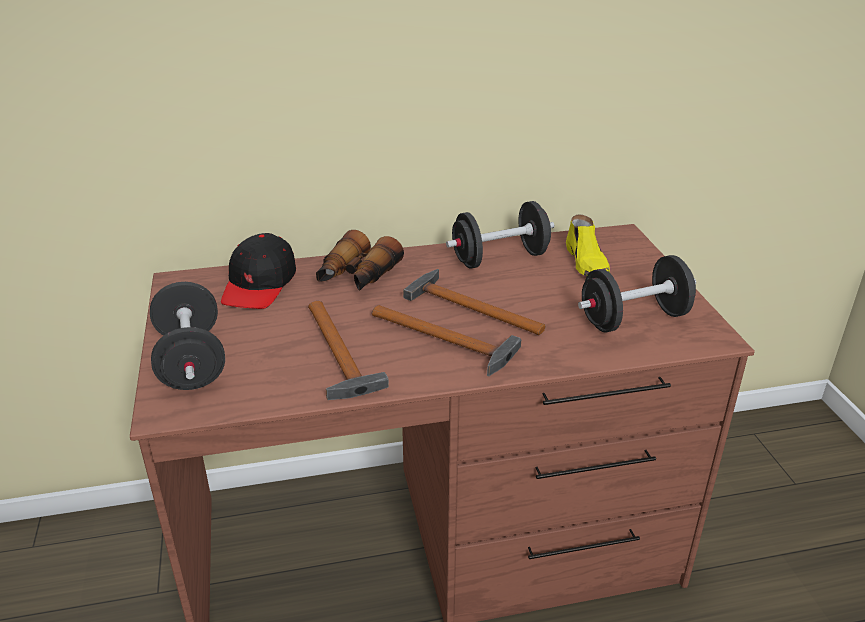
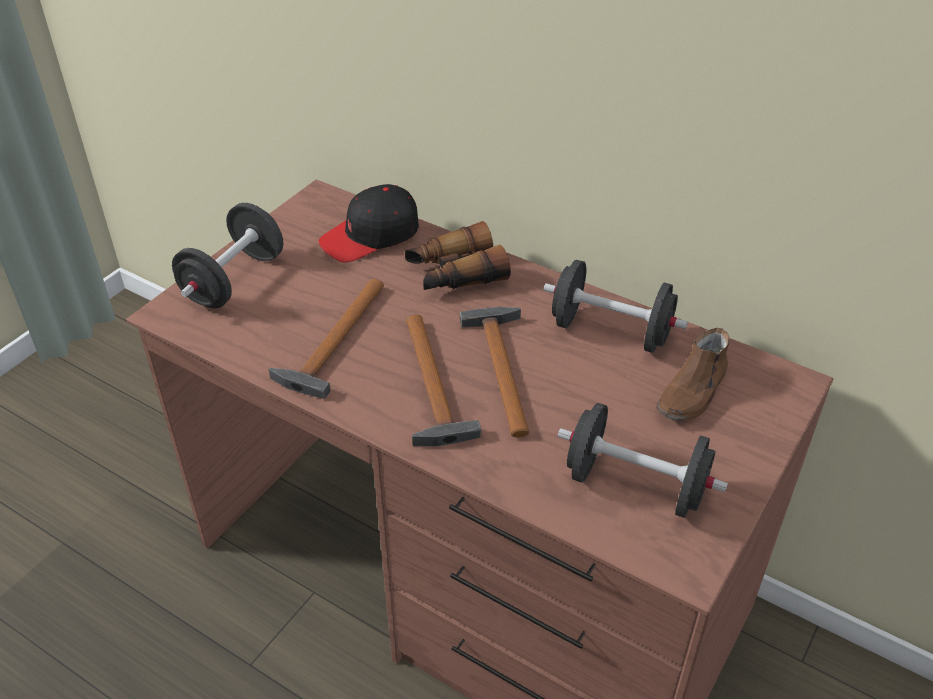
camera: 45 degrees right, 10 degrees up
(587, 263) = (693, 392): yellow shoe -> brown shoe

